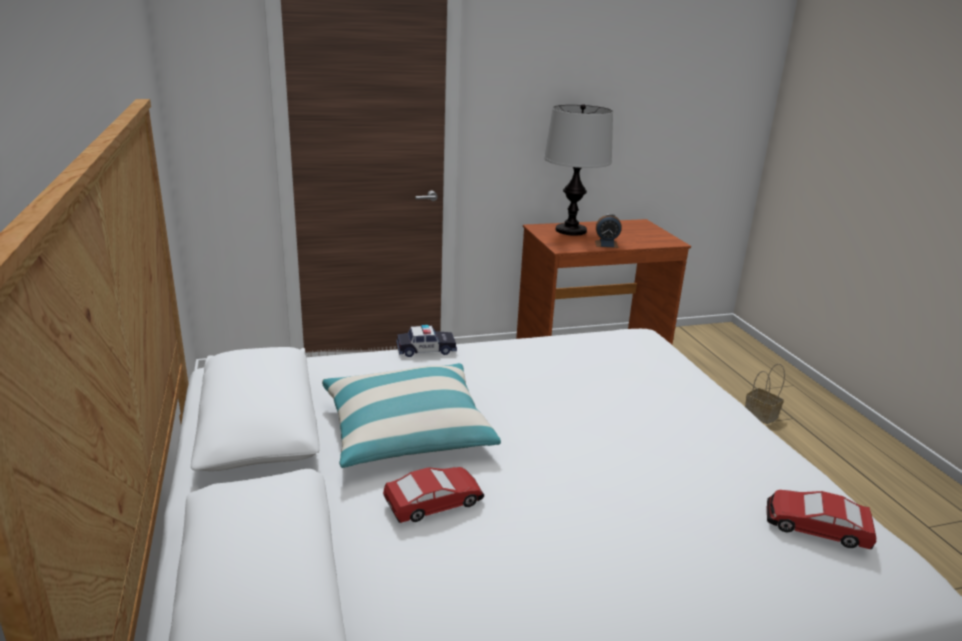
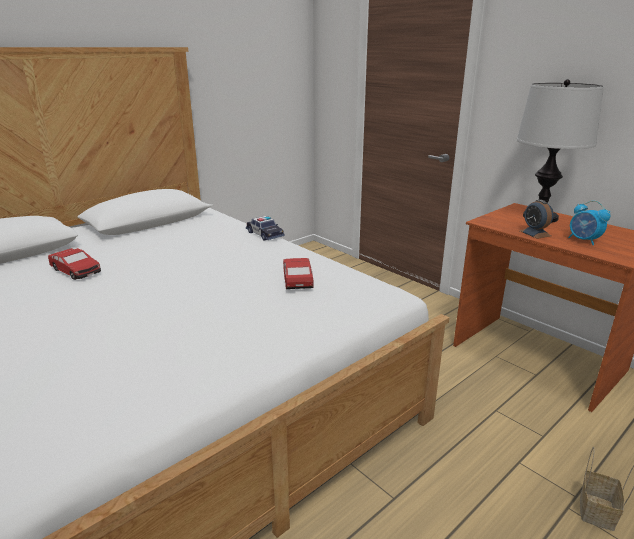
camera: 65 degrees right, 0 degrees up
(407, 431) = (154, 251): pillow -> none
(634, 238) = (583, 240): none -> alarm clock
(816, 527) = (60, 409): toy car -> toy car (297, 279)

